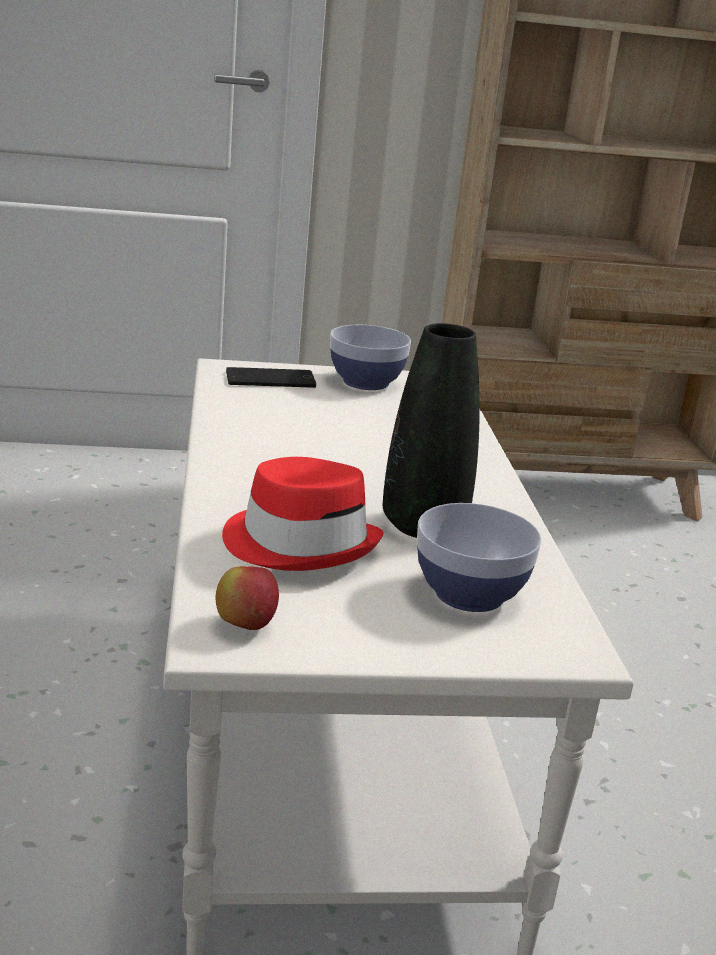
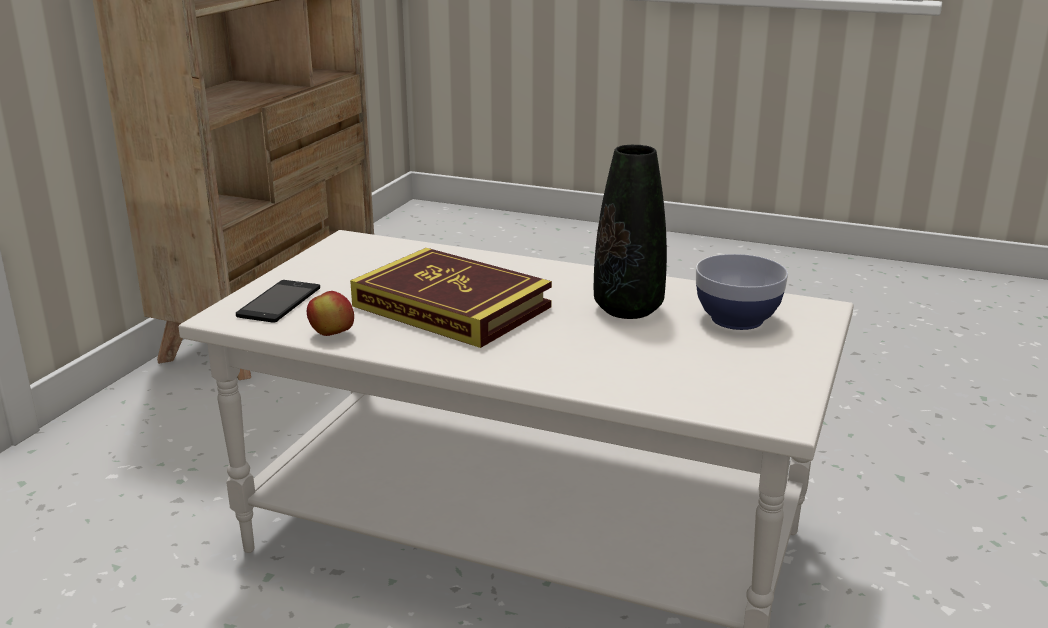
camera: 60 degrees left, 0 degrees up
(245, 625) = (759, 402): apple -> apple (332, 334)
(300, 543) = (635, 358): red hat -> none
(334, 442) = (451, 306): none -> book
(365, 382) = (326, 266): bowl -> none

